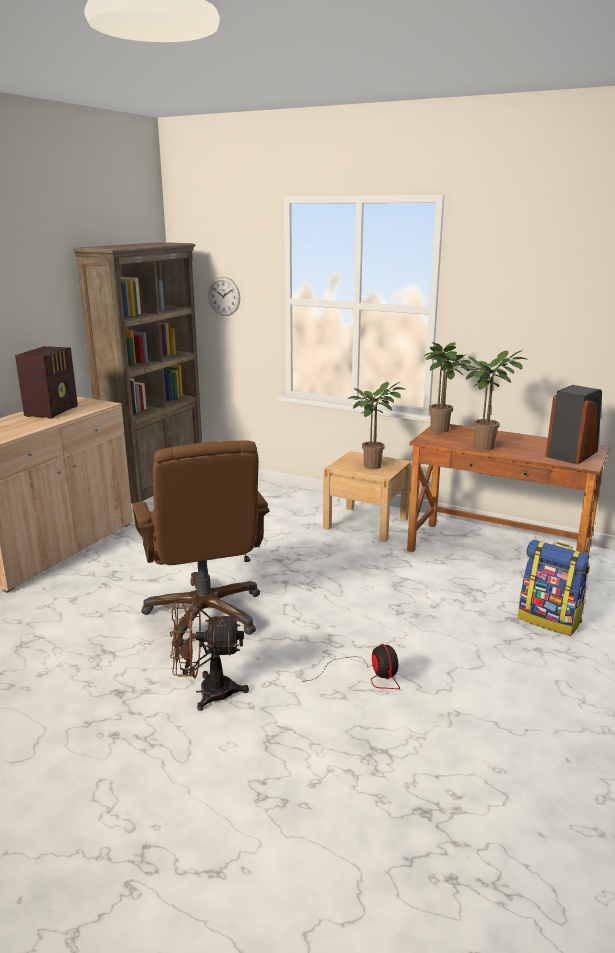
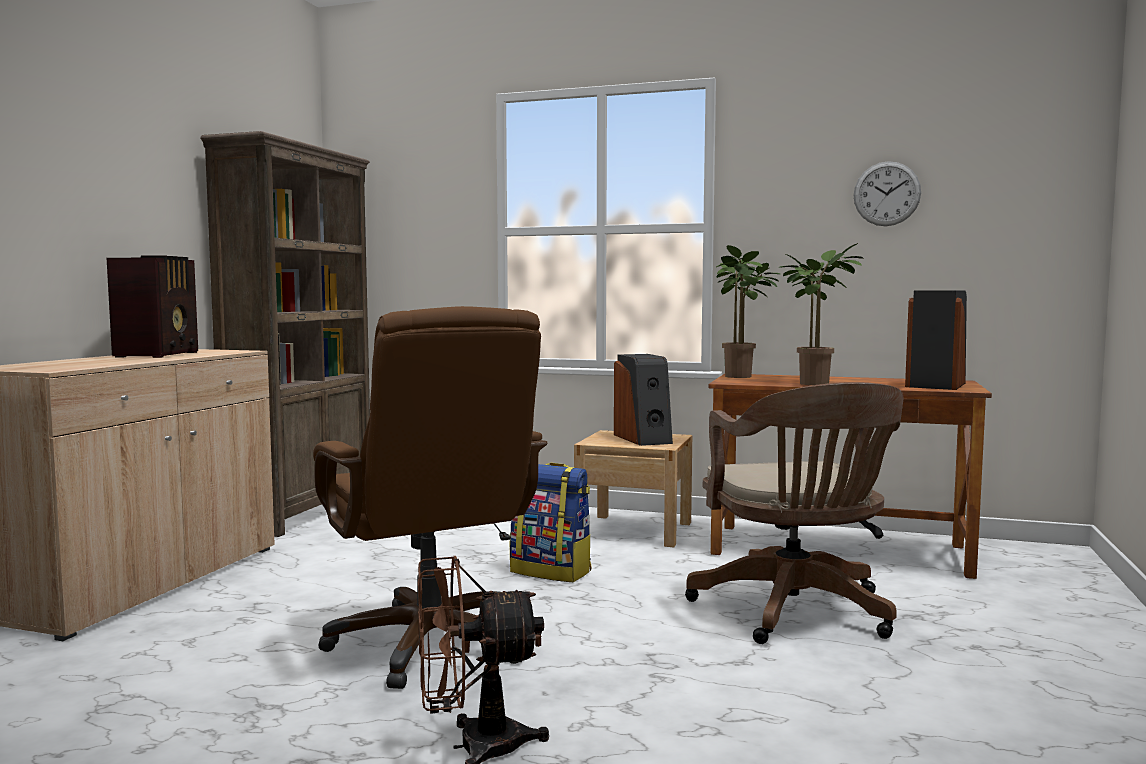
camera: 10 degrees left, 15 degrees down
(224, 296) = (407, 233): wall clock -> wall clock (886, 194)
(367, 676) = (740, 701): fan -> none
(374, 465) = (643, 439): potted plant -> speaker
(437, 609) = (796, 613): none -> brown office chair
(549, 620) = (966, 613): backpack -> backpack (552, 571)

